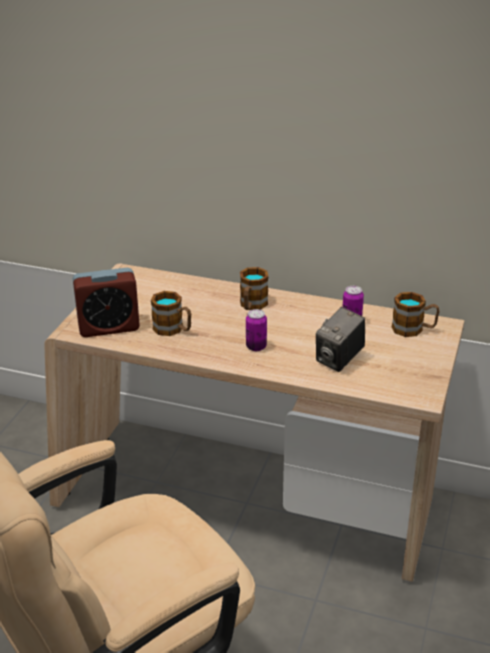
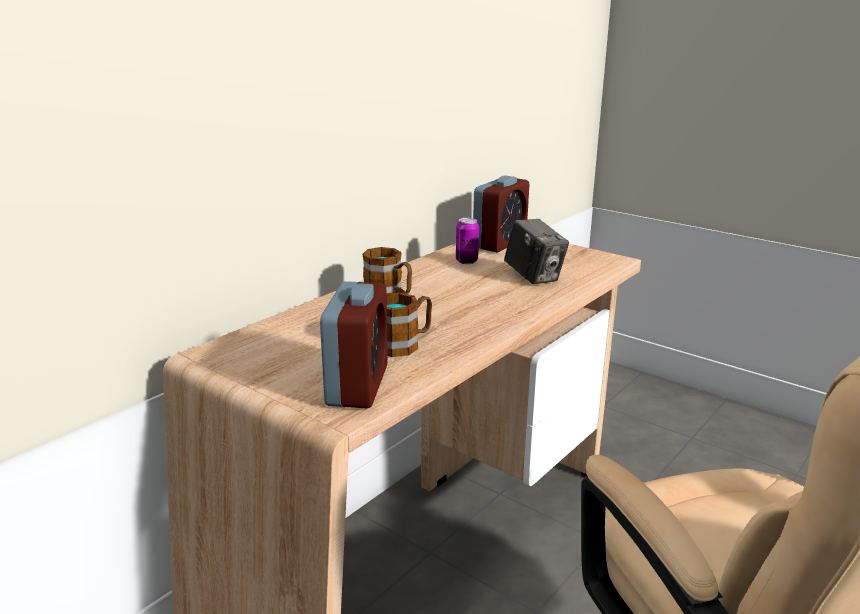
camera: 70 degrees left, 10 degrees down
(256, 347) = (482, 307): can -> none
(413, 329) = (499, 243): mug -> alarm clock

